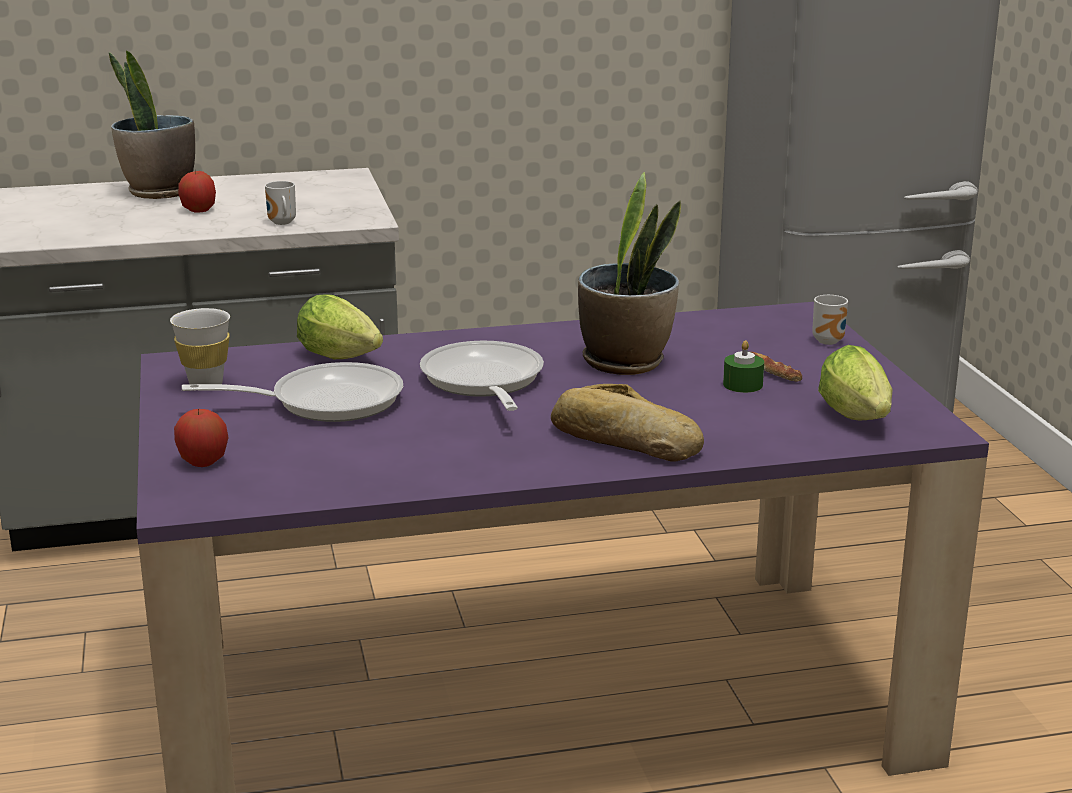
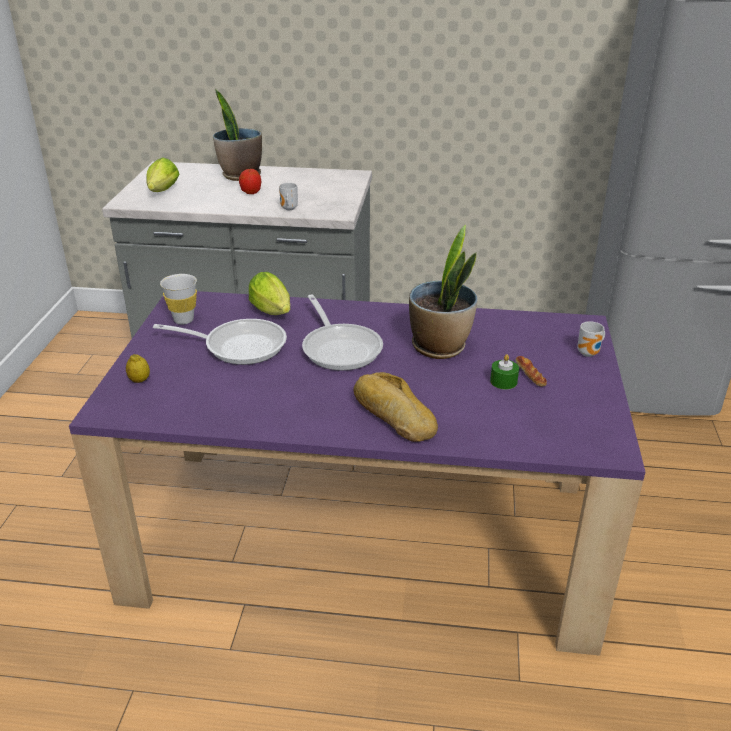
camera: 20 degrees right, 10 degrees up
(203, 461) = (139, 380): apple -> lemon
(483, 382) = (340, 348): frying pan -> frying pan turned 150 degrees clockwise
(858, 419) = (563, 429): lettuce -> lettuce (162, 192)

